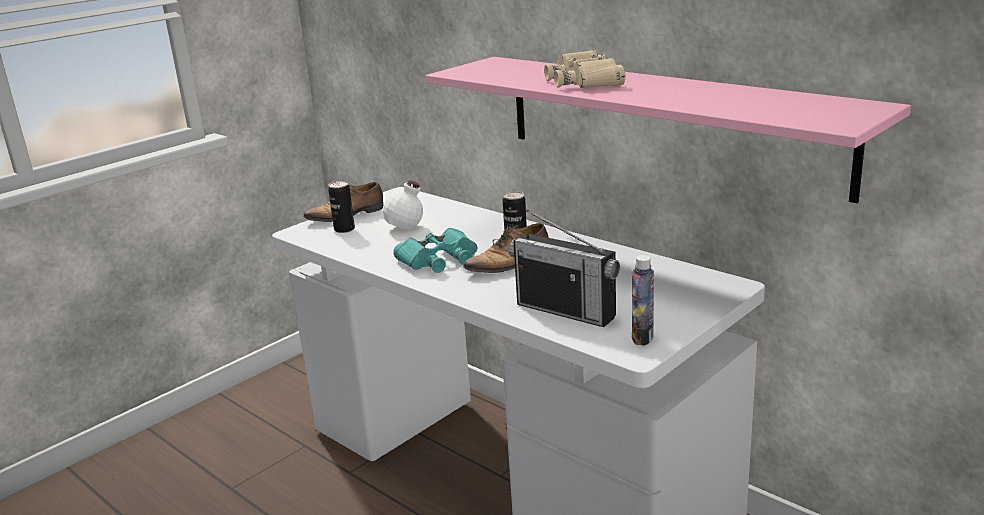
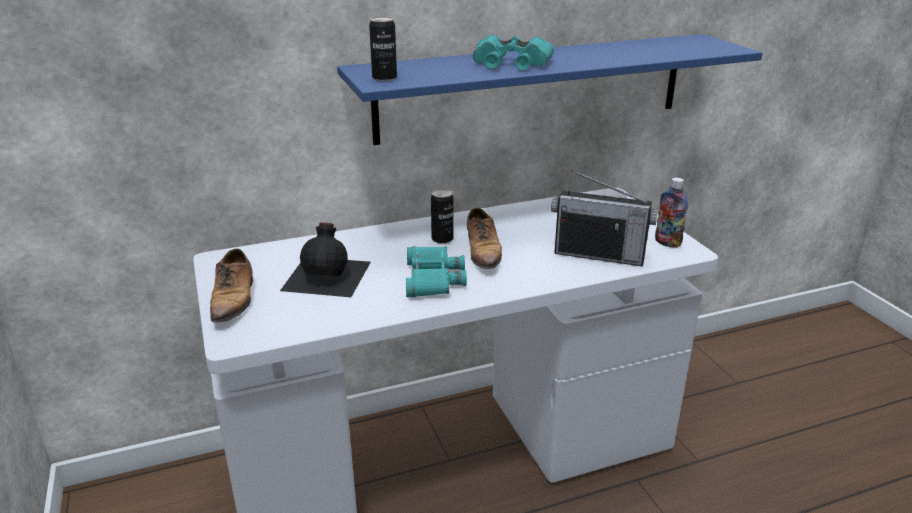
camera: 65 degrees left, 5 degrees up
(344, 229) = (274, 310): can -> can (384, 78)
(409, 228) = (328, 275): white bottle -> black bottle
(566, 310) = (599, 255): radio -> radio turned 45 degrees clockwise
(584, 81) = (511, 63): beige binoculars -> turquoise binoculars
(666, 121) = (533, 87): pink shelf -> blue shelf

